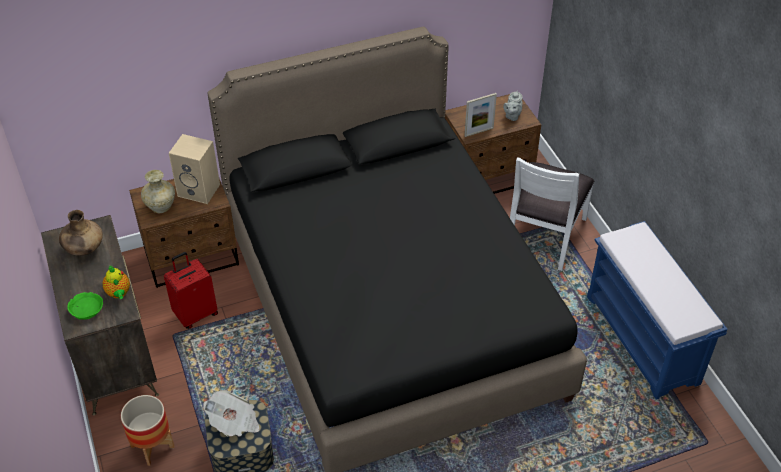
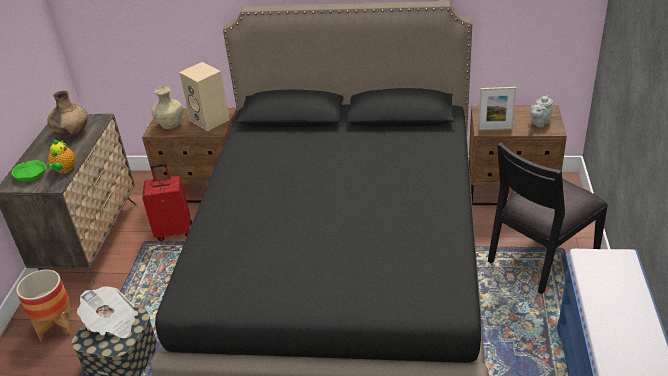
camera: 30 degrees right, 10 degrees down
(544, 236) = (541, 256): white chair -> black chair

